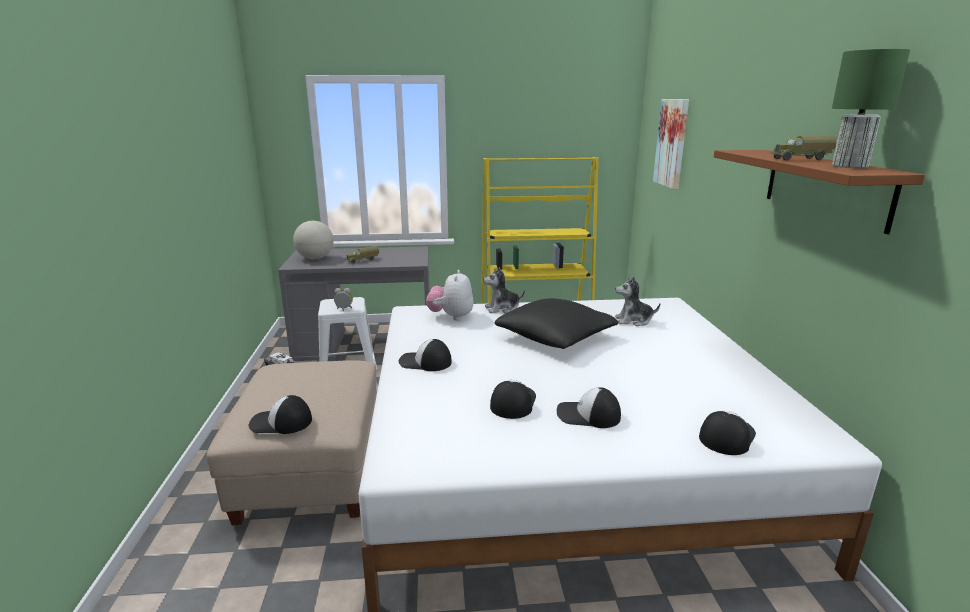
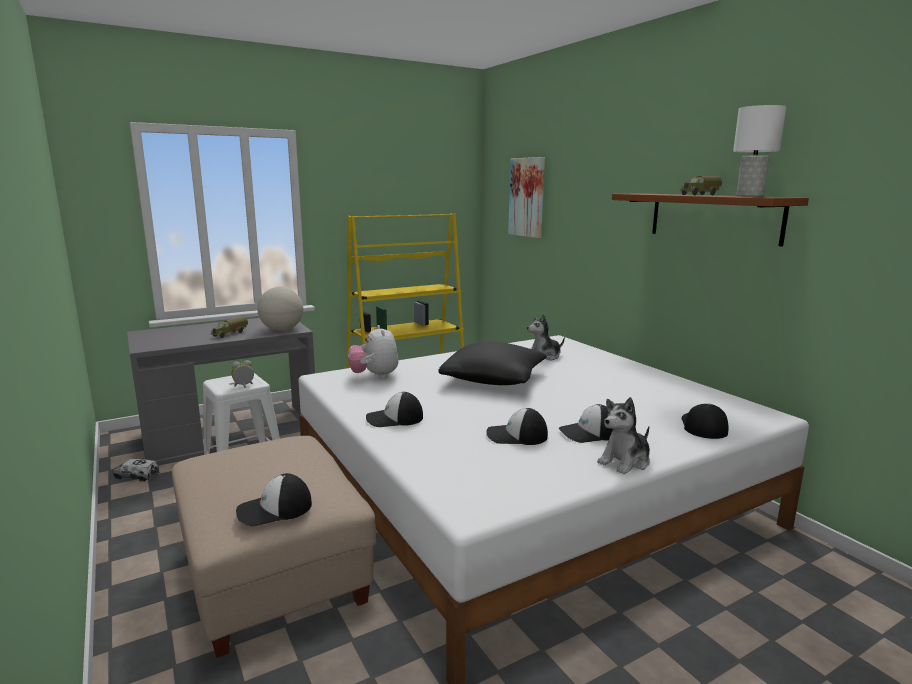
camera: 25 degrees left, 5 degrees down
(315, 258) = (166, 338): globe -> globe (282, 330)
(502, 308) = (417, 363): plush toy -> plush toy (625, 461)
(512, 402) = (516, 436): cap -> cap turned 75 degrees counterclockwise
(849, 166) = (750, 196): green table lamp -> white table lamp

